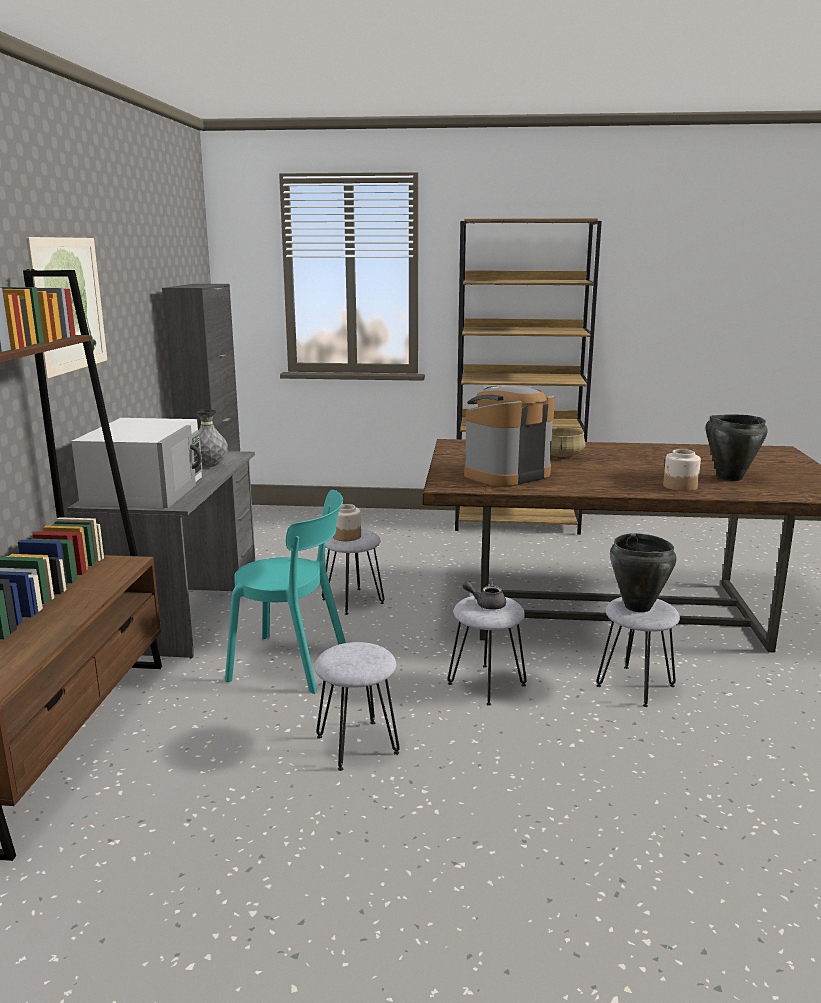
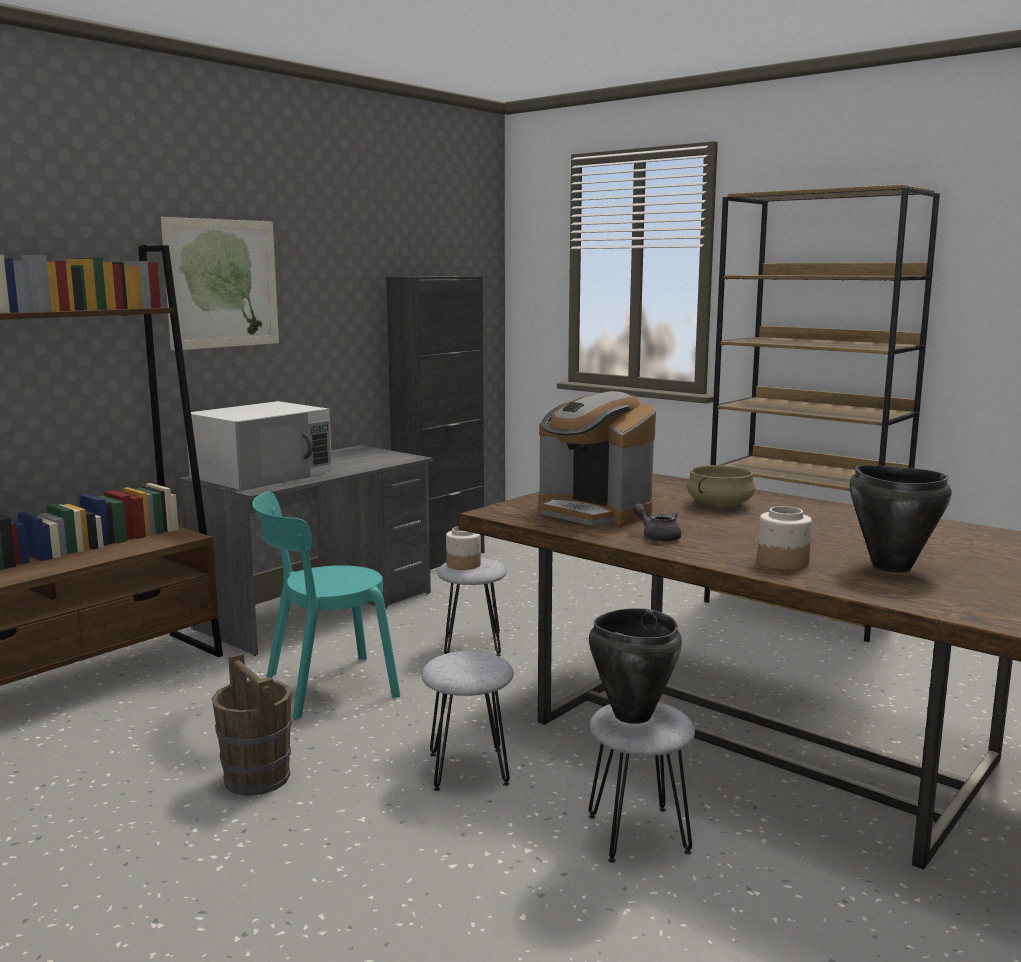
camera: 35 degrees right, 5 degrees down
(210, 466) = (361, 464): grey vase -> none
(294, 664) = (324, 687): turquoise chair -> turquoise chair turned 105 degrees clockwise
(357, 744) = (257, 778): grey stool -> brown bucket
(486, 604) = (464, 662): grey teapot -> grey teapot (658, 537)
(505, 474) = (594, 512): coffee machine -> coffee machine turned 135 degrees counterclockwise

